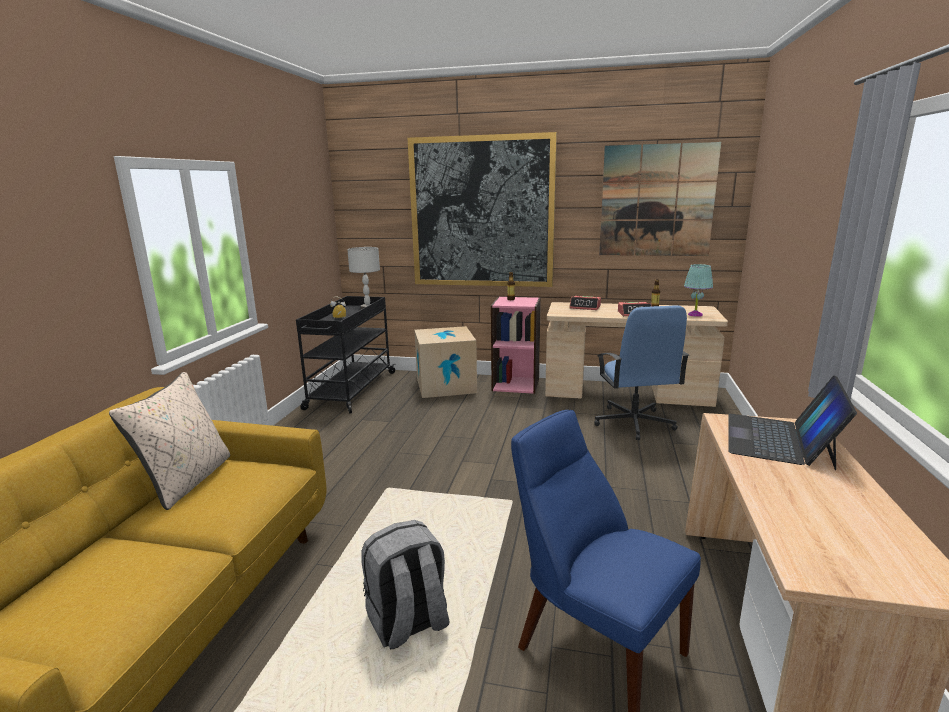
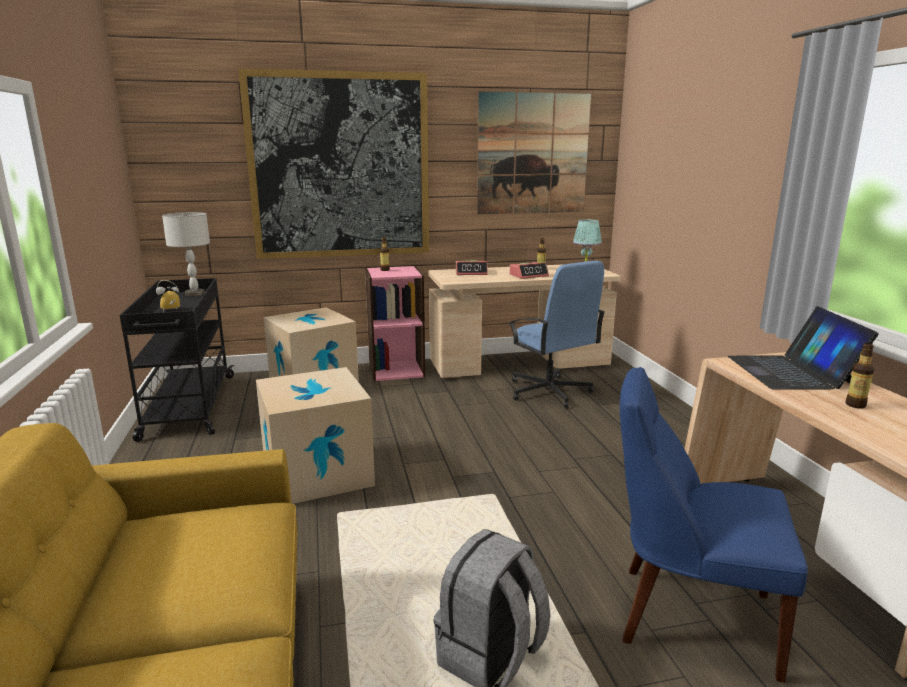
camera: 25 degrees left, 0 degrees up
(188, 481) = (124, 557): beige pillow -> none
(396, 455) = (317, 473): none -> cardboard box
(804, 485) = (855, 405): none -> bottle

